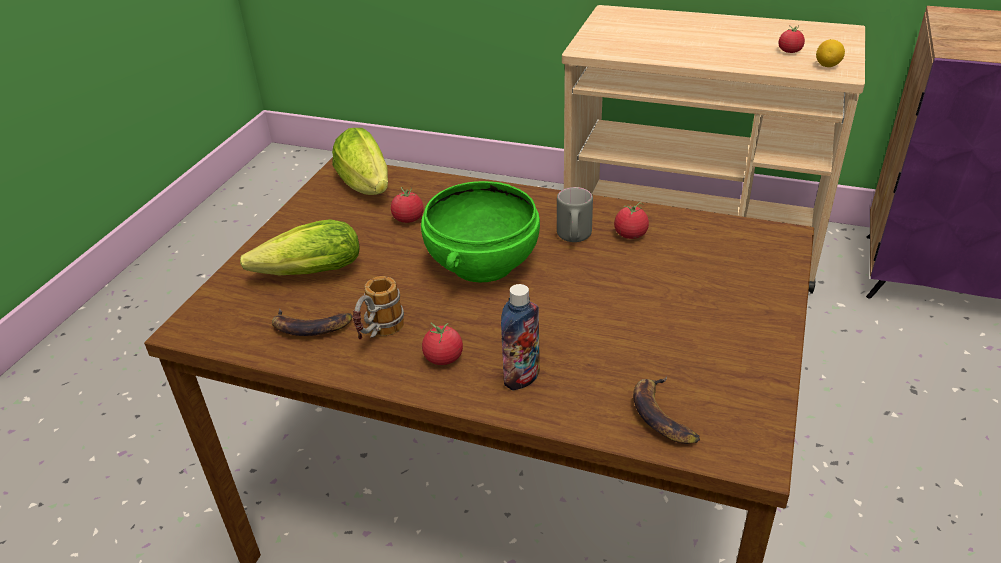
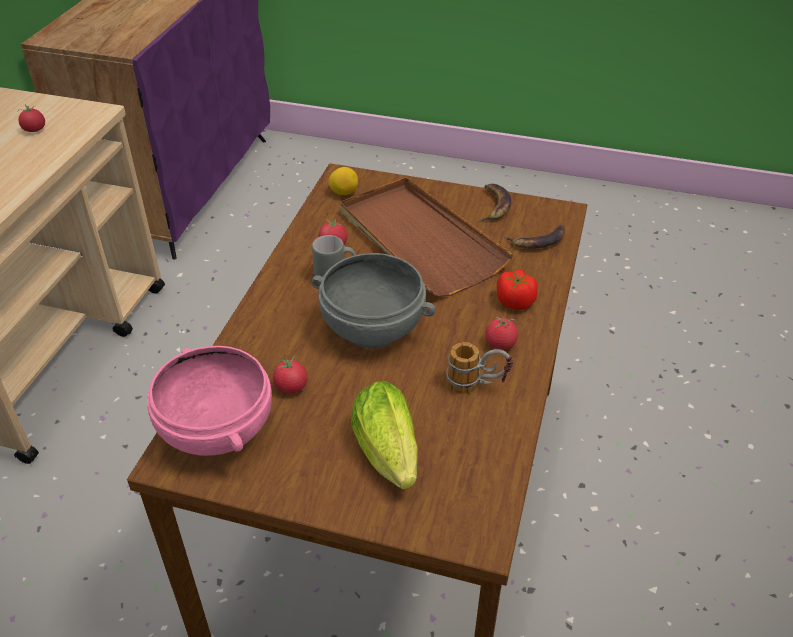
camera: 95 degrees left, 5 degrees up
(311, 326) = (470, 435): banana -> banana (494, 206)
(367, 186) = (215, 430): lettuce -> pink bowl
(481, 263) = (372, 329): green bowl -> grey bowl
(522, 377) = (515, 301): bottle -> tomato
(649, 299) = (419, 240): none -> brown tray
(827, 66) = (79, 116): lemon -> lemon (344, 192)

